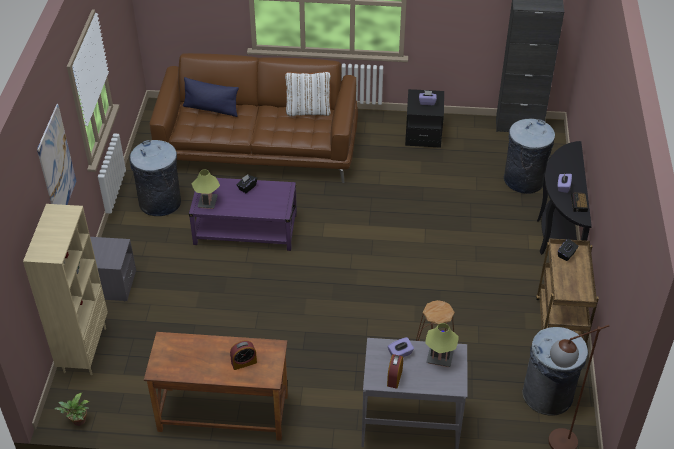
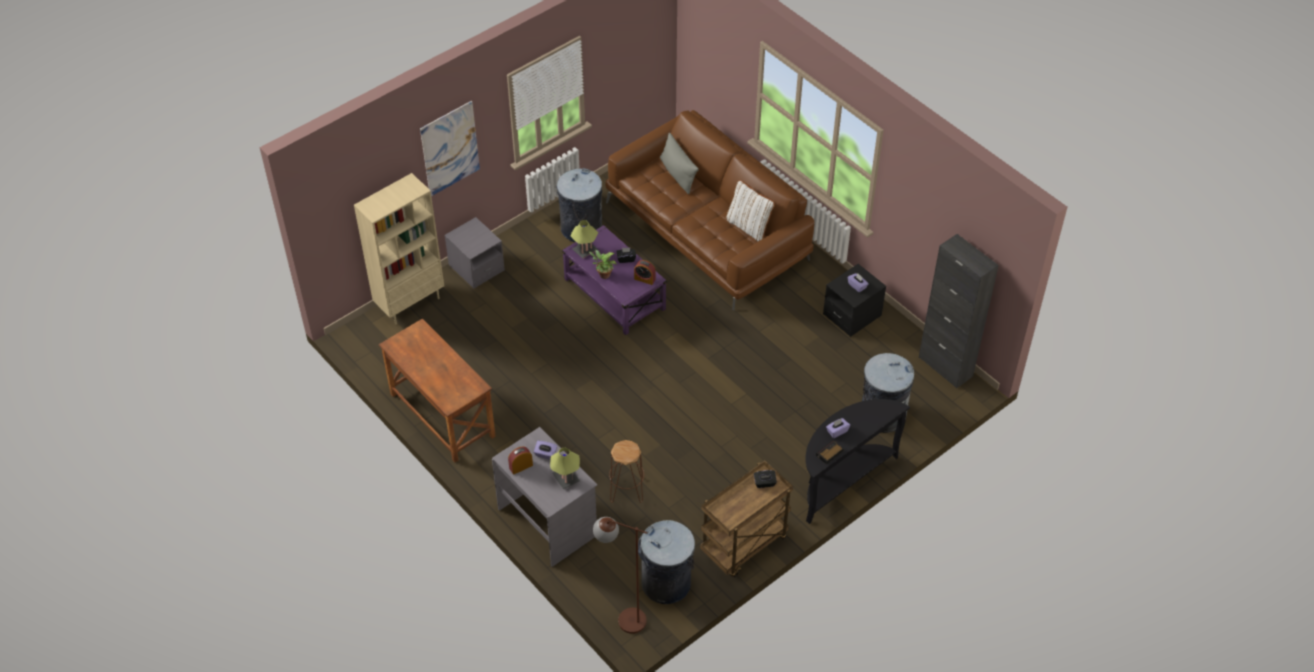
camera: 45 degrees right, 5 degrees up
(78, 422) = (353, 350): potted plant -> potted plant (603, 275)
(211, 109) = (677, 174): blue pillow -> grey pillow
(244, 362) = (447, 381): alarm clock -> alarm clock (644, 279)

